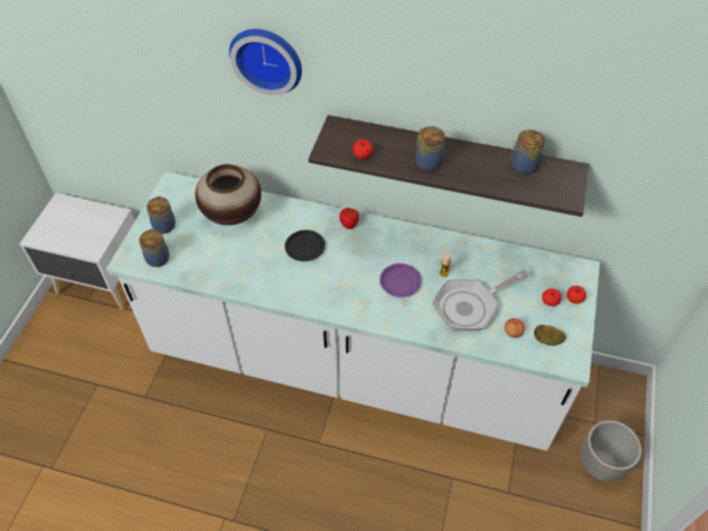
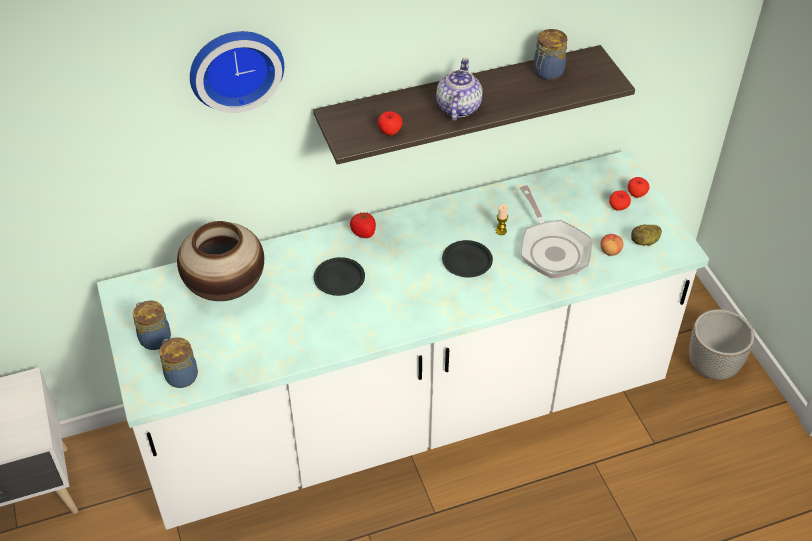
camera: 35 degrees left, 5 degrees down
(400, 282) = (467, 261): purple plate -> black plate
(427, 161) = (458, 108): jar -> teapot
(469, 306) = (552, 249): frying pan -> frying pan turned 45 degrees counterclockwise

